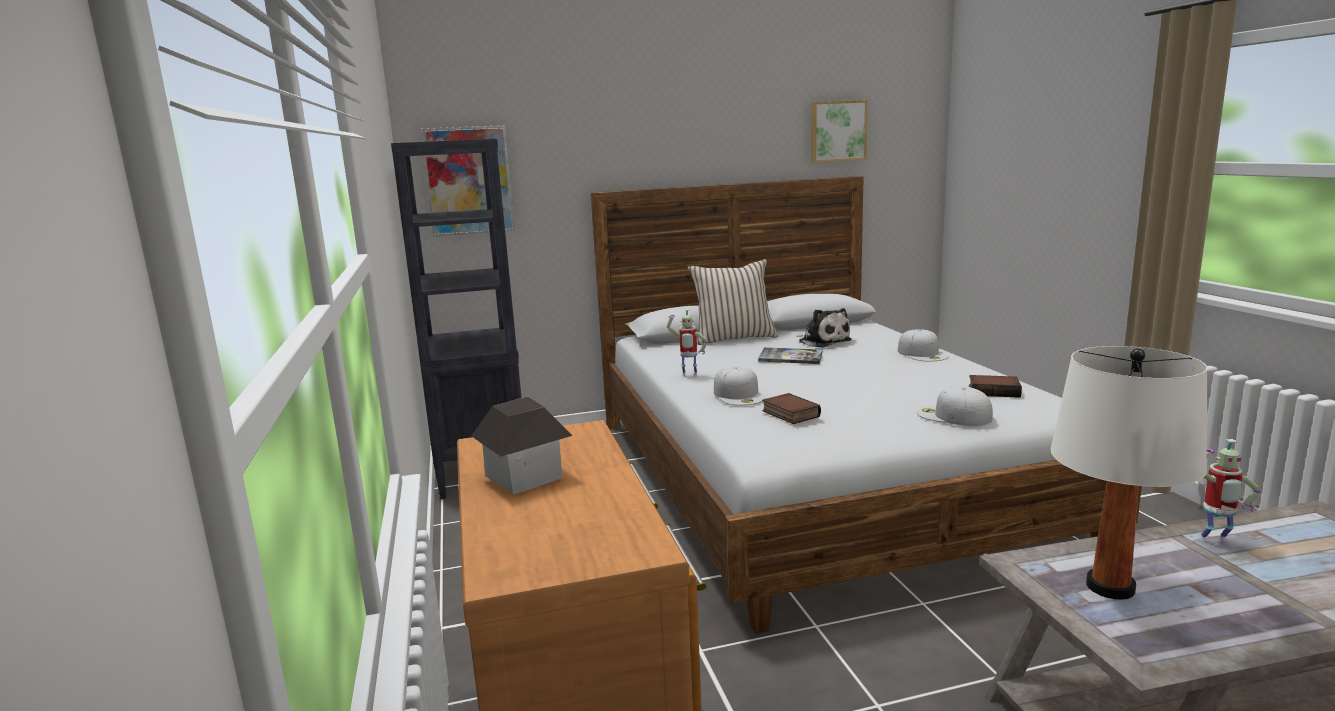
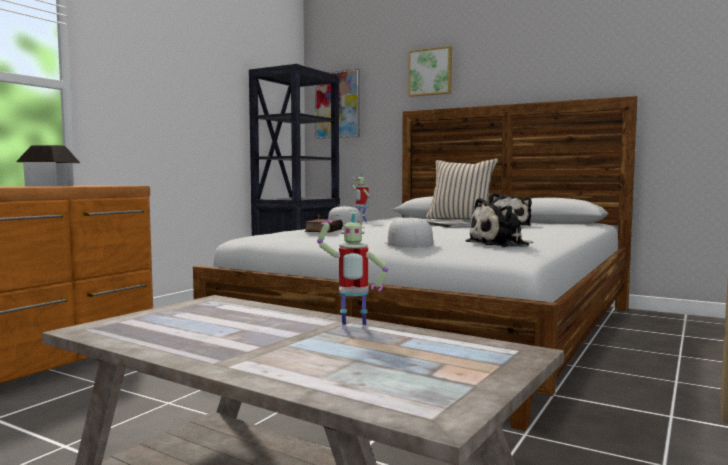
camera: 45 degrees right, 10 degrees down
(837, 131) = (616, 57): picture -> picture (430, 72)
(923, 354) = (547, 233): white cap -> none
(994, 391) = (501, 245): book -> plush toy
(1110, 587) = (204, 316): white table lamp -> none
(1214, 541) = (353, 329): toy robot -> toy robot turned 45 degrees counterclockwise

